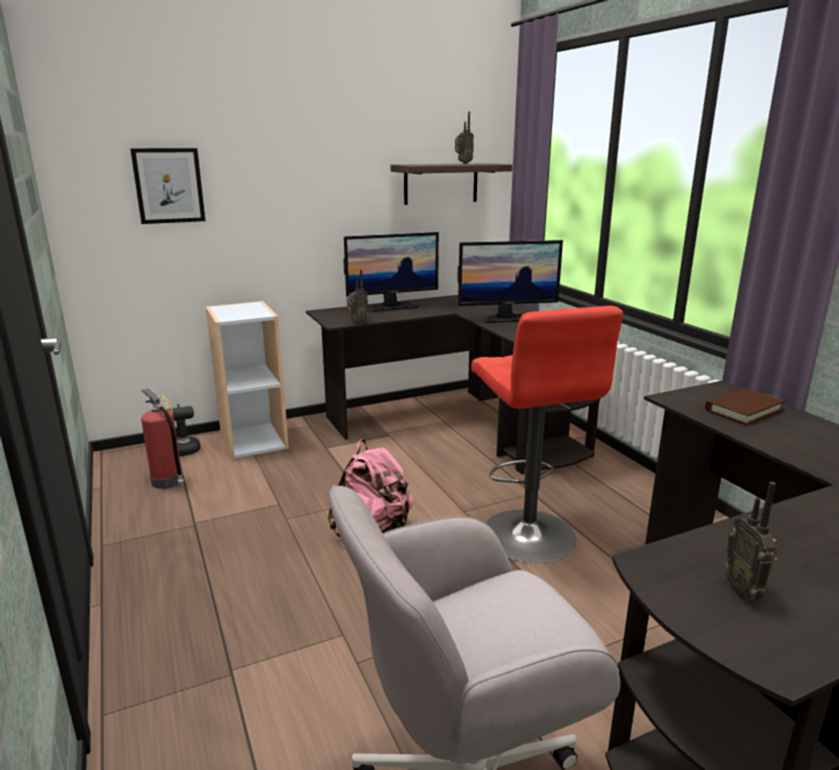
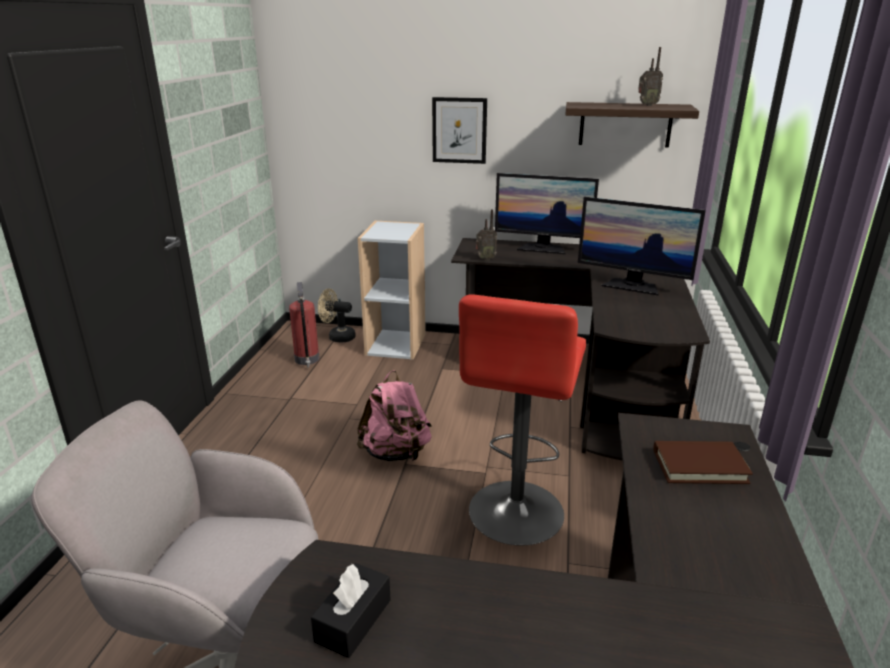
camera: 35 degrees right, 5 degrees up
(169, 185) = (355, 113): picture -> picture (459, 130)
(745, 591) = (353, 620): radio -> black tissue box

